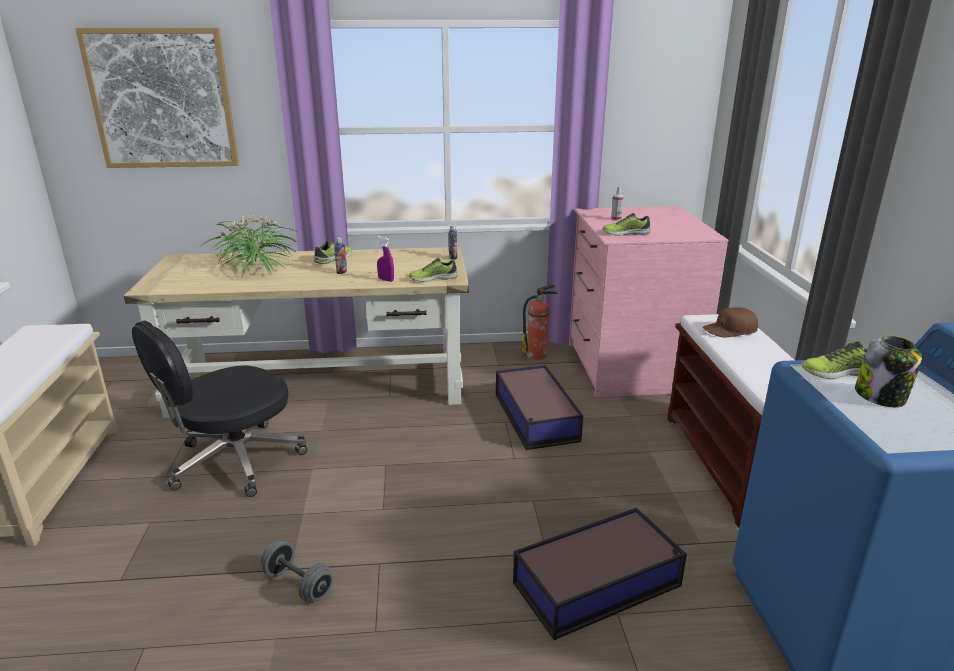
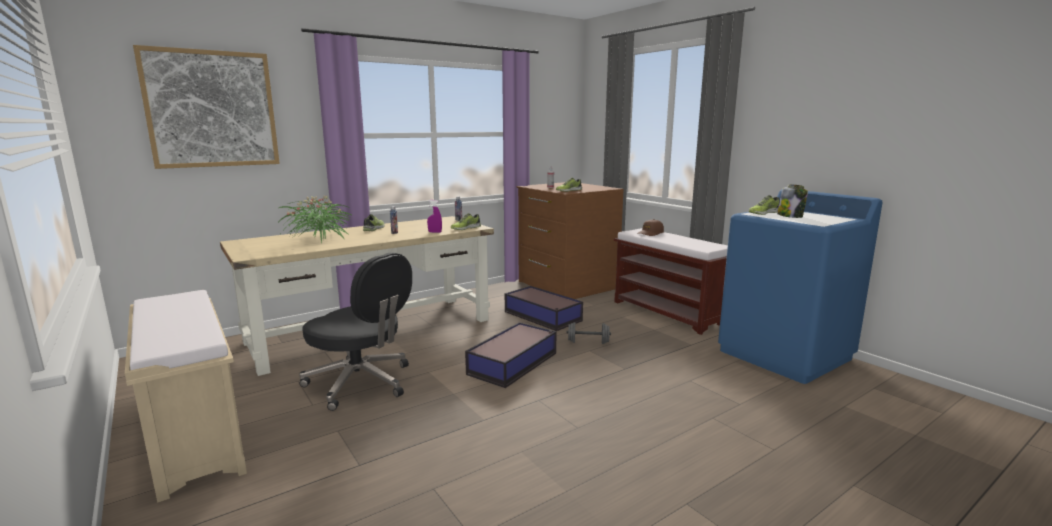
camera: 30 degrees left, 10 degrees down
(234, 462) = (361, 383): black office chair -> black office chair turned 75 degrees counterclockwise
(298, 584) = (500, 424): grey dumbbell -> grey dumbbell (588, 342)
(538, 355) = (506, 289): fire extinguisher -> none
(599, 584) = (667, 372): storage box -> storage box (514, 363)
(629, 367) = (566, 285): pink dresser -> brown dresser

